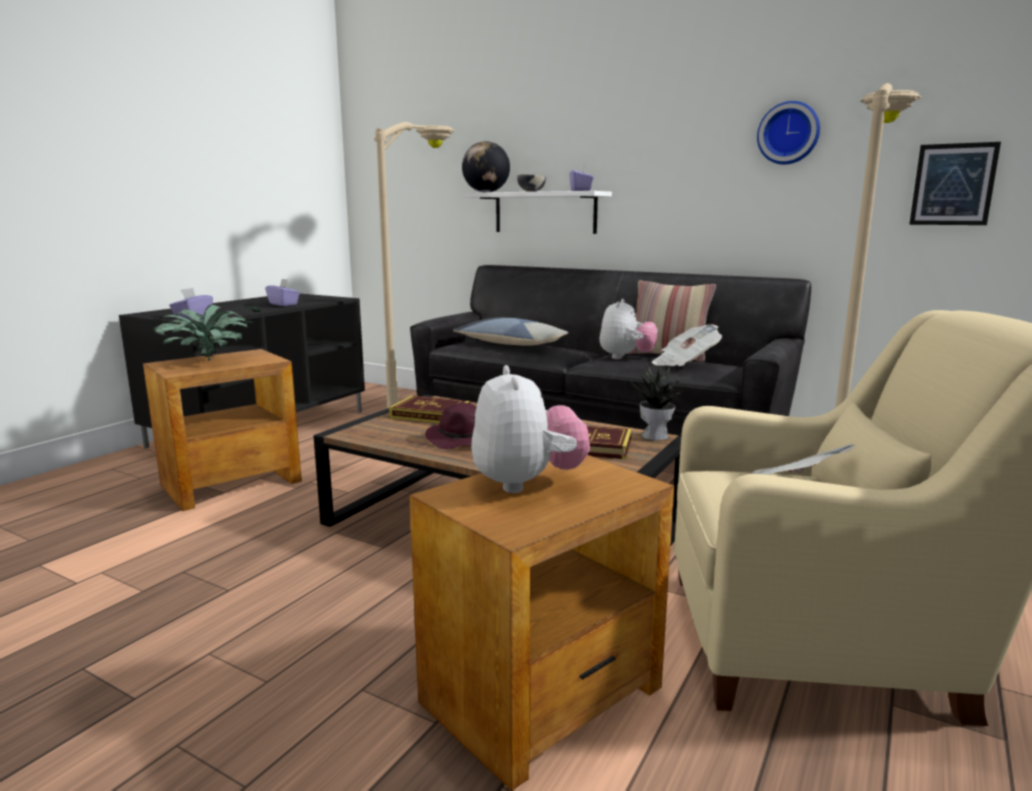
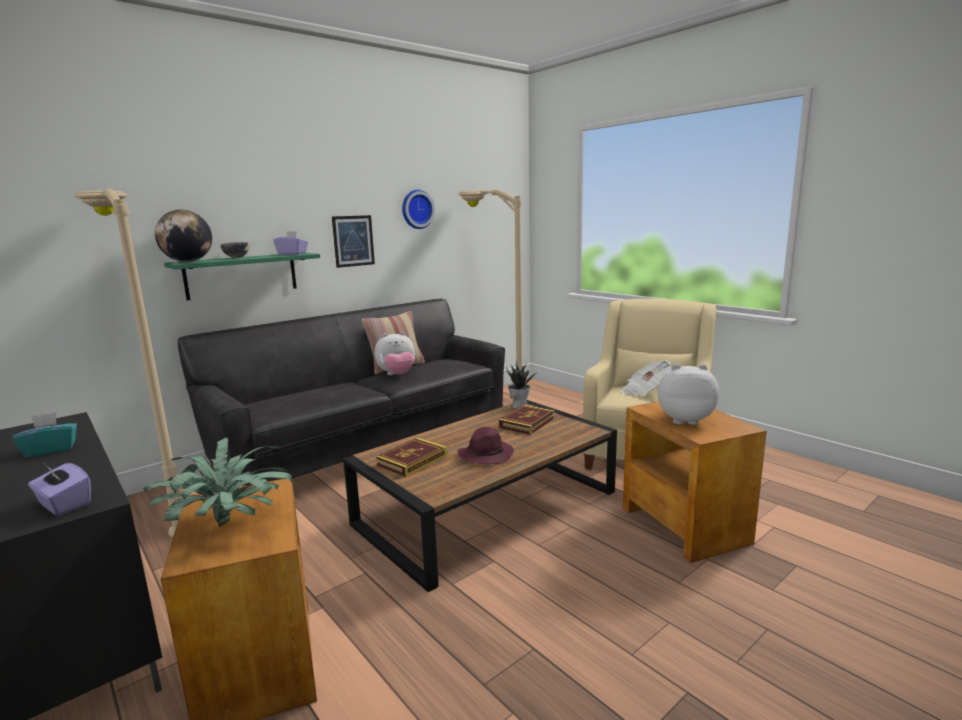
camera: 70 degrees left, 0 degrees up
(283, 304) = (51, 449): purple tissue box -> turquoise tissue box
(510, 343) = (302, 397): pillow -> none
(545, 212) = (242, 275): white shelf -> green shelf
(626, 357) = (397, 375): plush toy -> plush toy turned 120 degrees clockwise
(684, 363) = (440, 365): newspaper -> none
(953, 184) = (488, 238): picture -> picture (353, 241)

